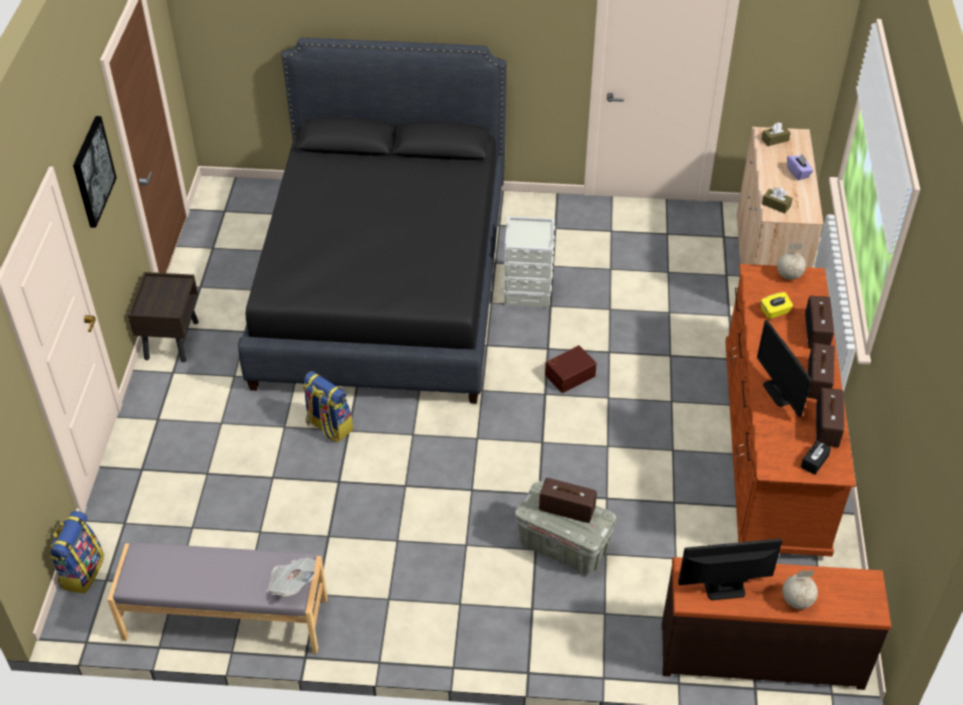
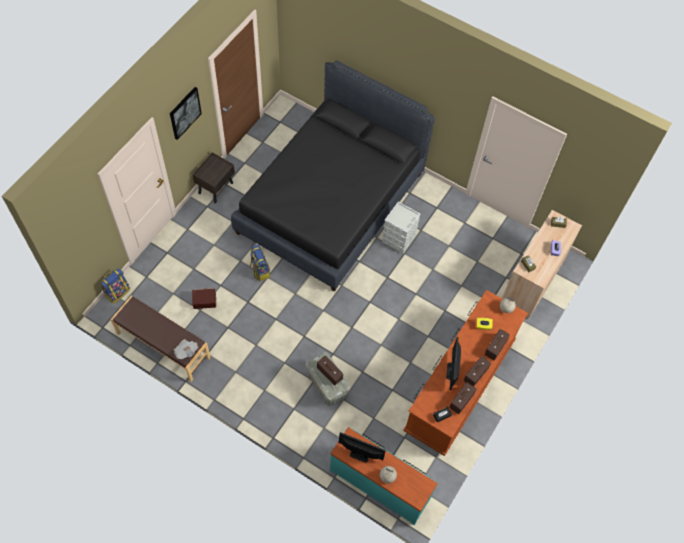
camera: 25 degrees right, 15 degrees up
(225, 619) = (163, 346): grey bench -> brown bench
(569, 374) = (388, 297): brown storage box -> brown storage box (204, 300)
(761, 653) = (380, 483): brown dresser -> turquoise dresser

